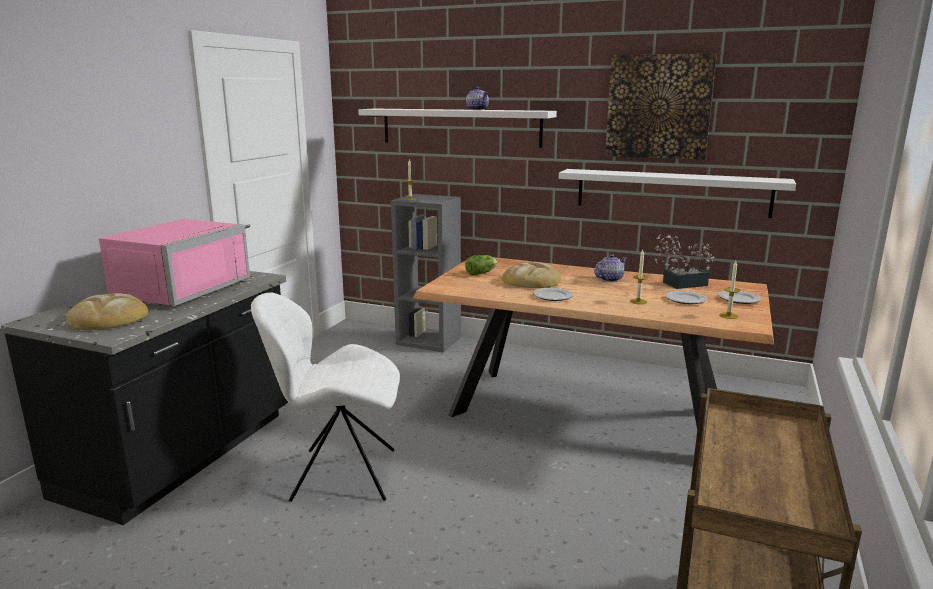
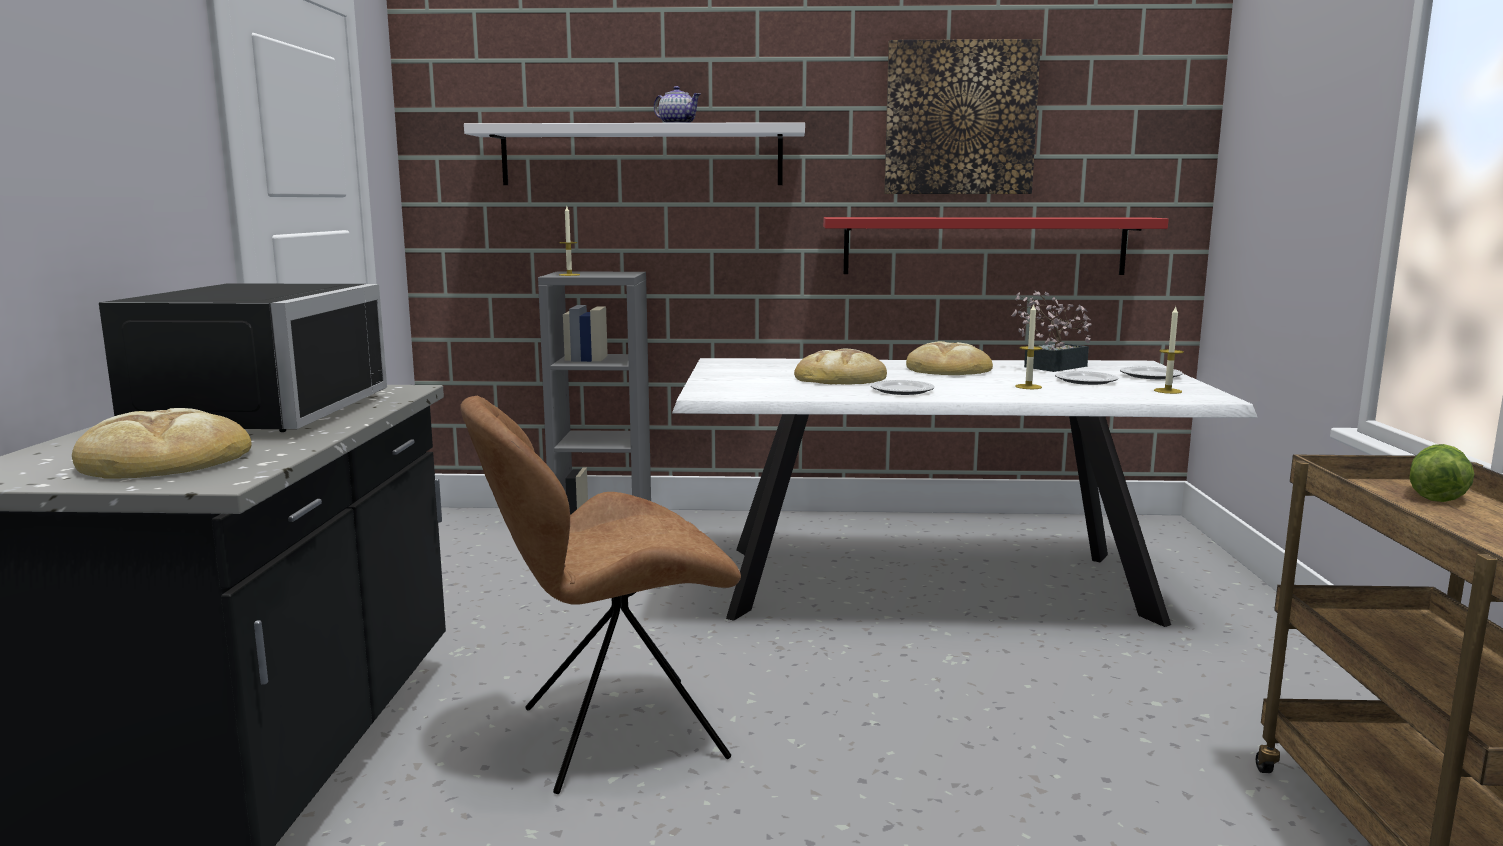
camera: 20 degrees left, 5 degrees down
(176, 288) = (248, 413): pink microwave -> black microwave
(340, 474) = (614, 734): white chair -> brown chair
(482, 273) = (749, 374): lettuce -> lettuce (1437, 493)
(586, 412) = (932, 584): brown dining table -> white dining table
(609, 279) = (947, 369): teapot -> bread
(671, 192) = (984, 246): white shelf -> red shelf

